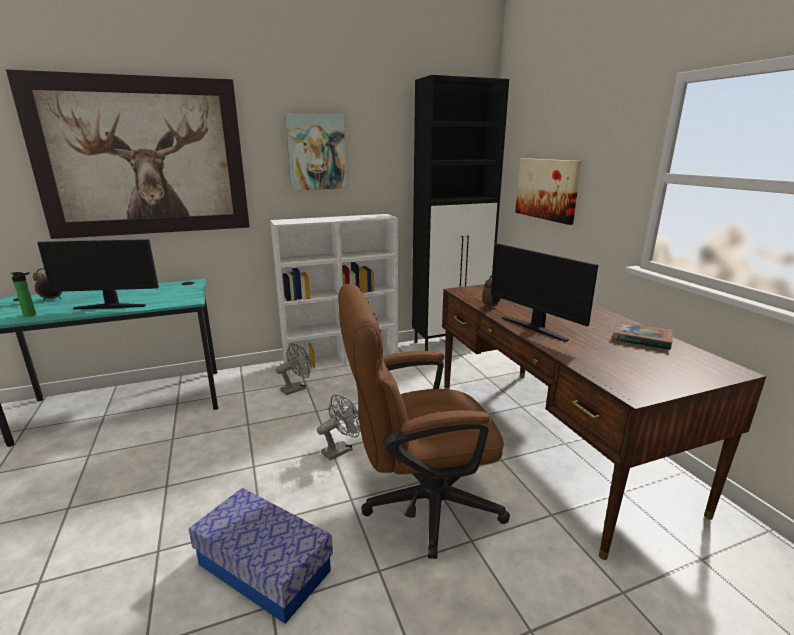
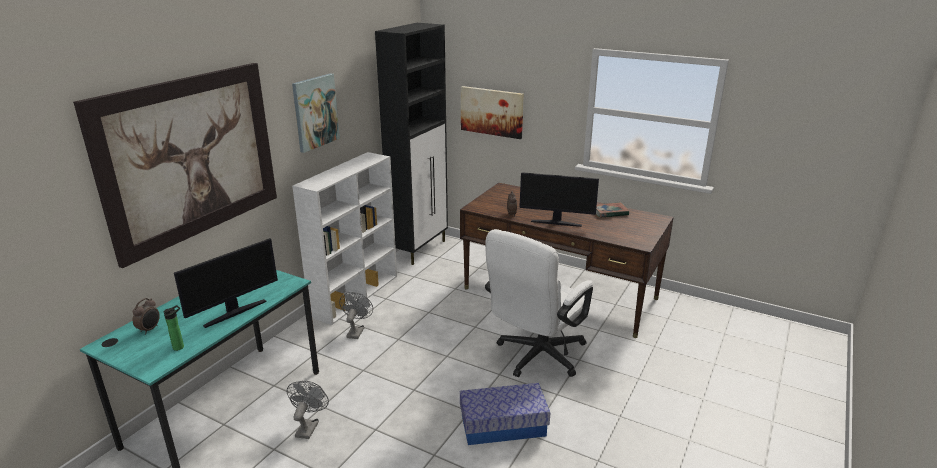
camera: 40 degrees left, 5 degrees up
(341, 449) = (453, 353): grey fan -> grey fan (308, 426)
(419, 504) = (536, 357): brown office chair -> white office chair

